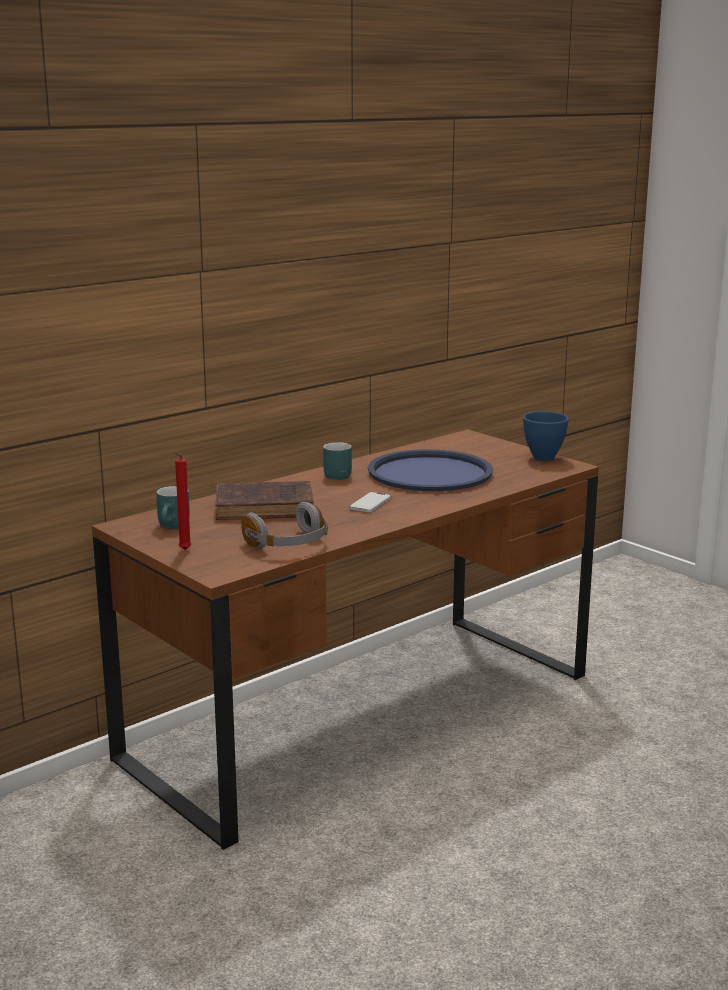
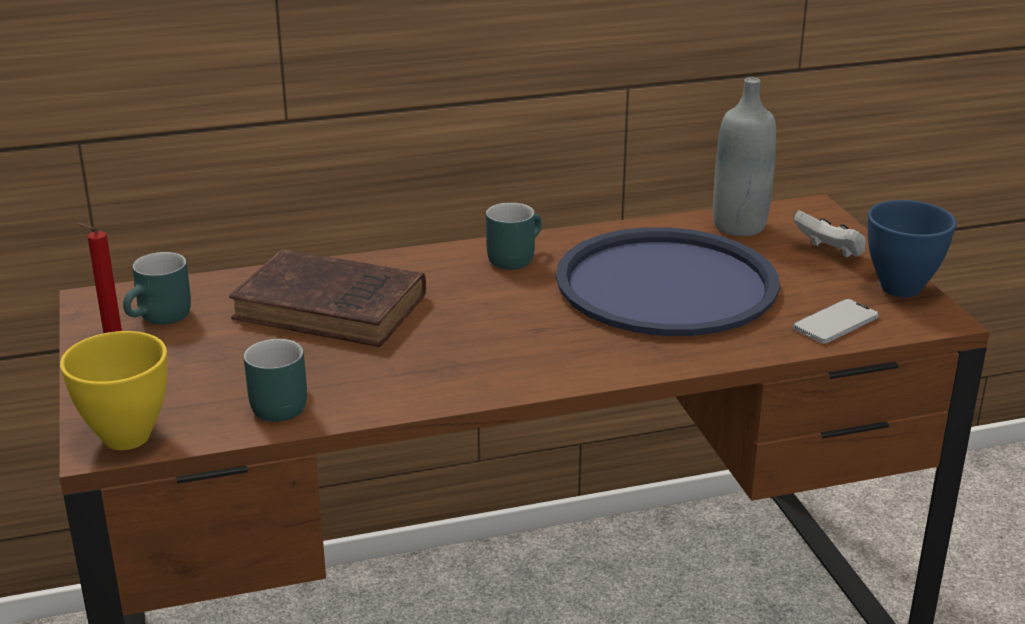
camera: 25 degrees right, 10 degrees up
(224, 569) = (124, 437): none -> yellow bowl
(289, 544) = (279, 403): grey headphones -> turquoise mug
(370, 503) = (499, 336): phone -> phone (835, 323)
(439, 446) = (739, 226): none -> grey bottle
(495, 450) = (829, 253): none -> white game controller

